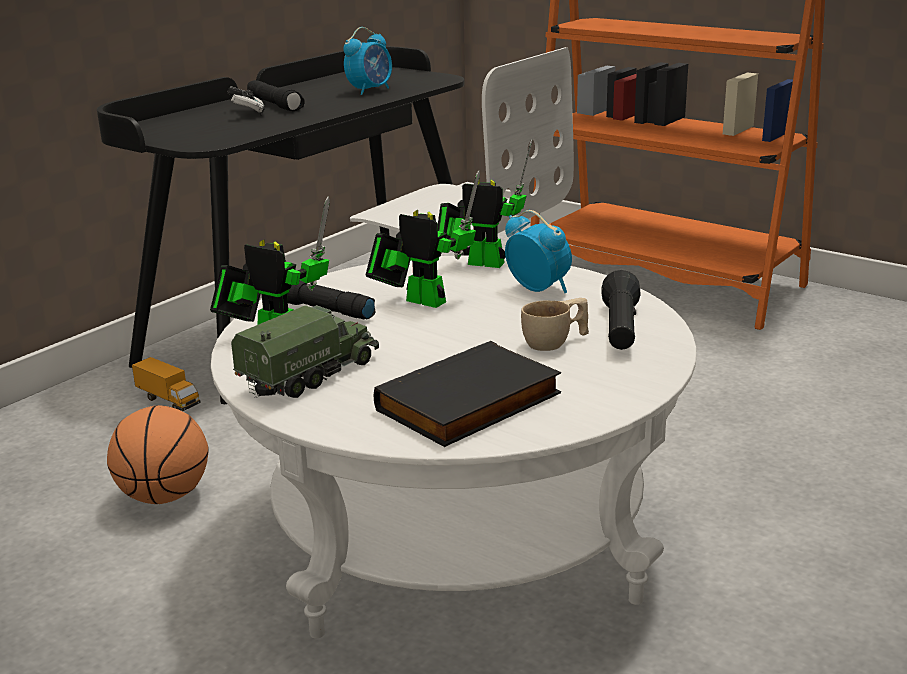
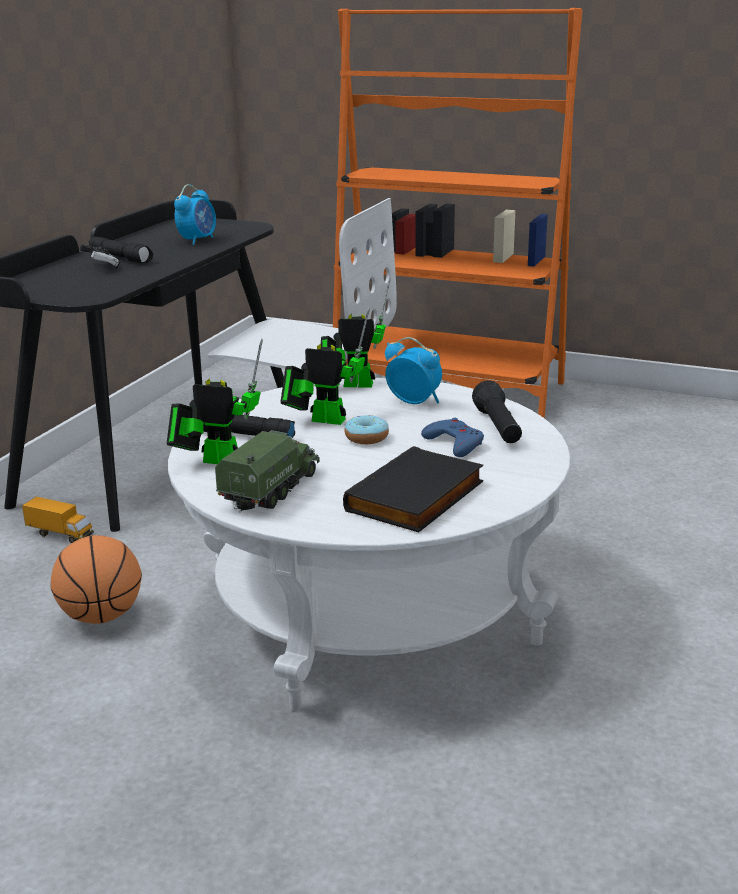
camera: 15 degrees left, 0 degrees up
(456, 326) = (366, 438): none -> donut
(556, 343) = (454, 443): beige cup -> blue game controller

